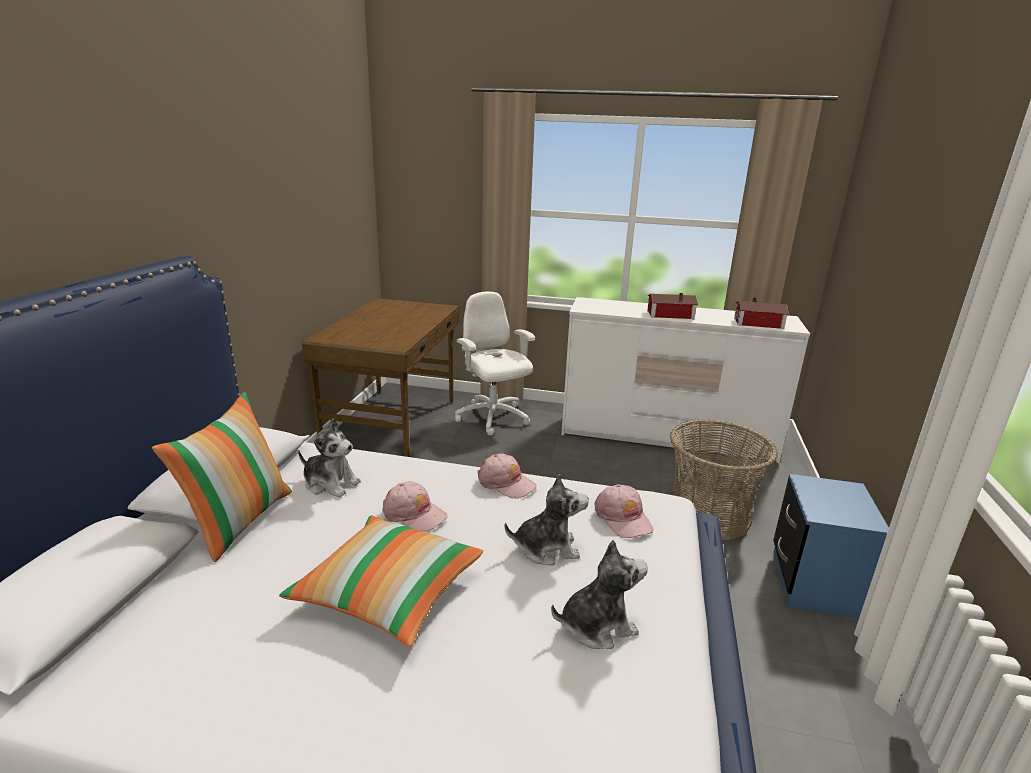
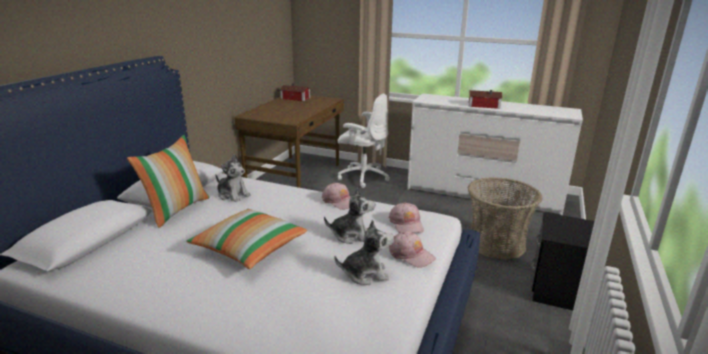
camera: 10 degrees right, 0 degrees up
(414, 514) = (277, 213): pink cap -> pink cap (411, 254)
(493, 418) = (363, 177): white office chair -> white office chair turned 135 degrees clockwise
(760, 323) = (548, 112): toy house -> toy house (295, 98)
(814, 583) = (557, 289): blue nightstand -> black nightstand

